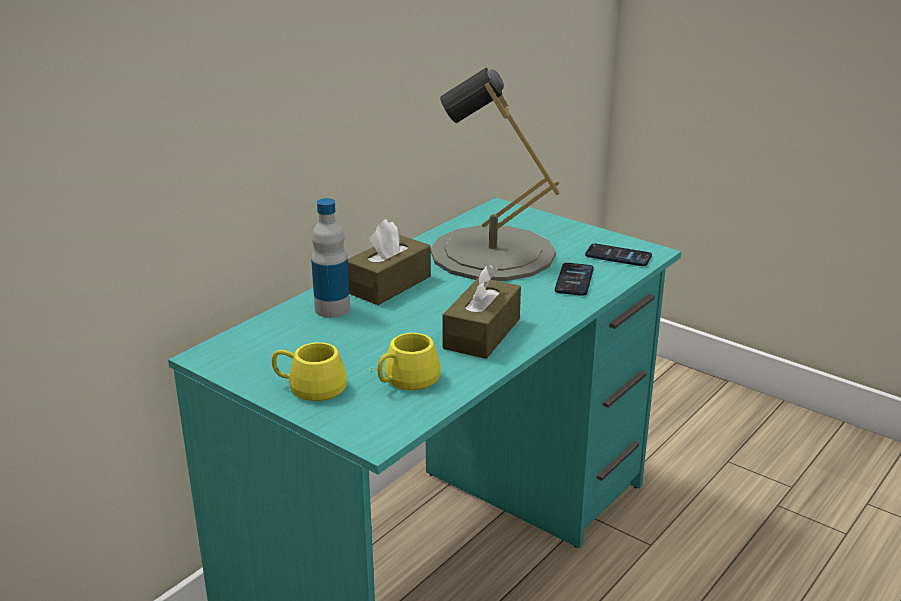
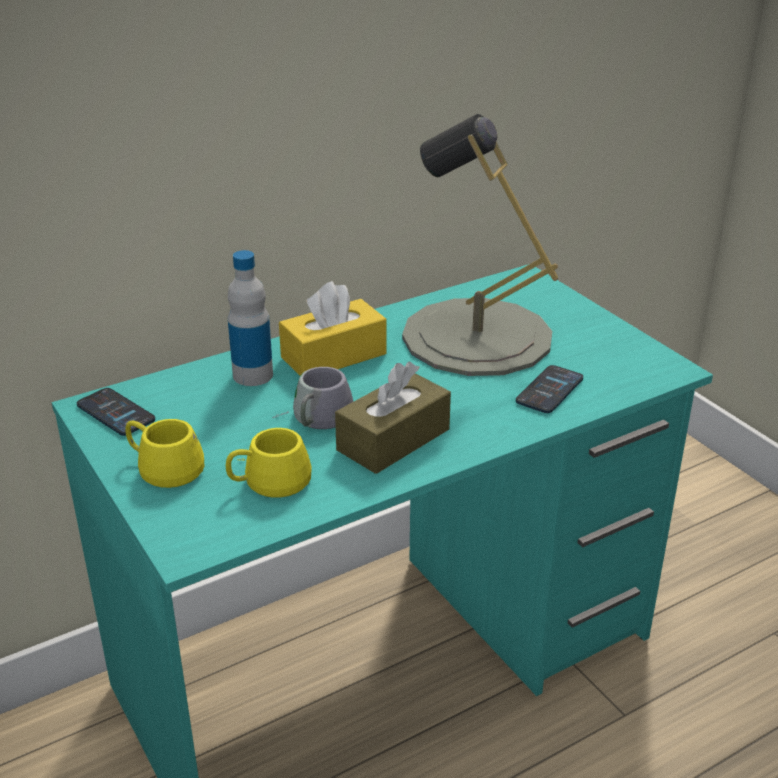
camera: 20 degrees right, 5 degrees up
(389, 284) = (333, 356): brown tissue box -> yellow tissue box
(406, 329) = (313, 417): none -> grey mug
(618, 256) = (626, 367): phone -> phone (115, 413)

